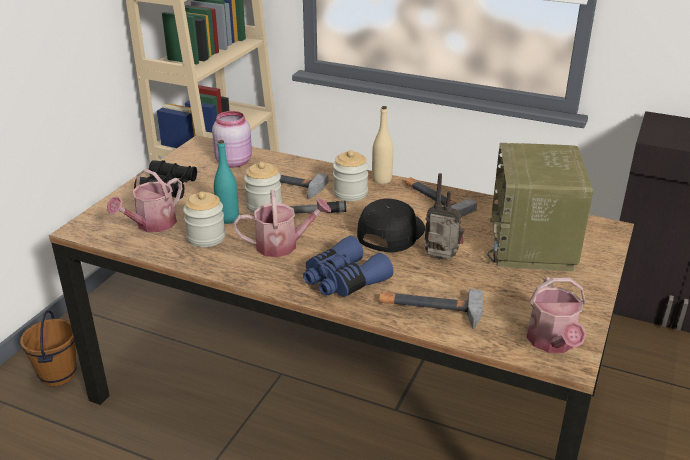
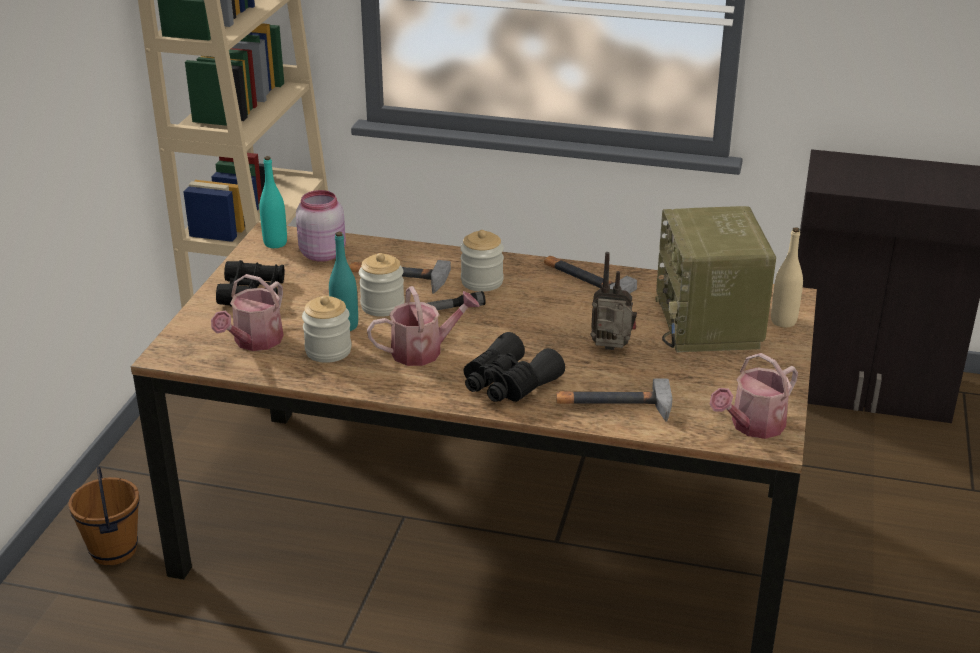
camera: 10 degrees left, 0 degrees up
(202, 151) = (275, 243): none -> turquoise bottle
(343, 280) = (508, 384): blue binoculars -> black binoculars
(382, 180) = (514, 261): beige bottle -> beige bottle (783, 321)
(390, 232) = (543, 324): black cap -> none
(553, 342) = (752, 426): watering can -> watering can turned 60 degrees clockwise

